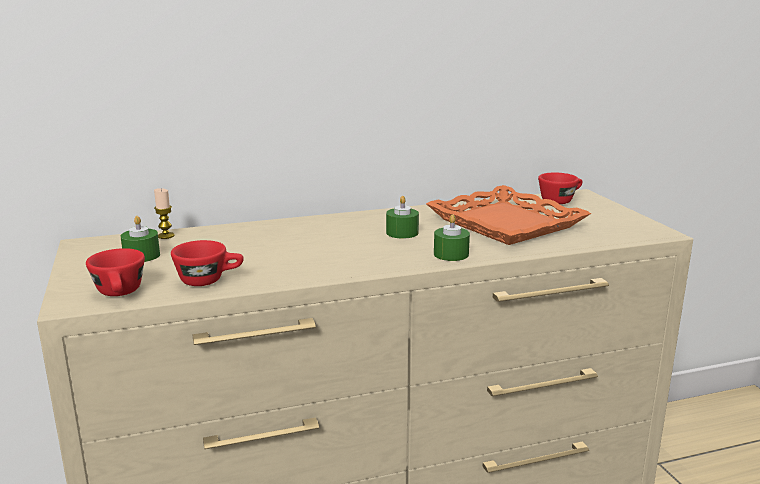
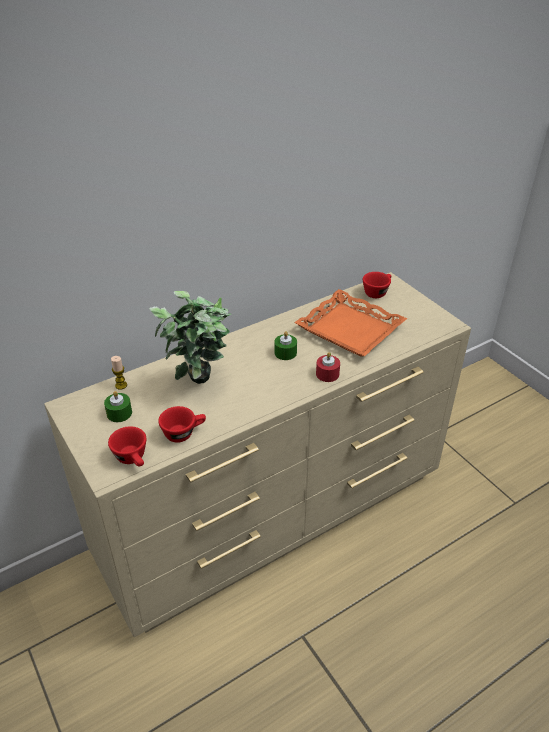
camera: 15 degrees left, 20 degrees up
(264, 248) = (200, 388): none -> potted plant
(451, 254) = (327, 374): green candle -> red candle

